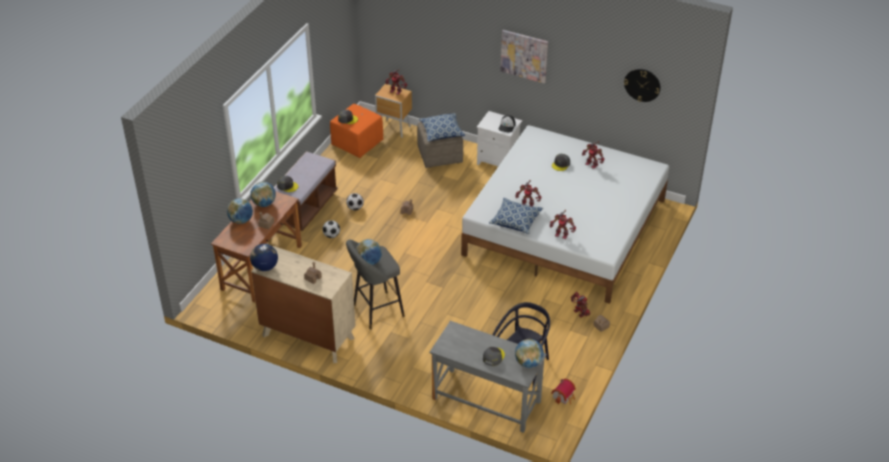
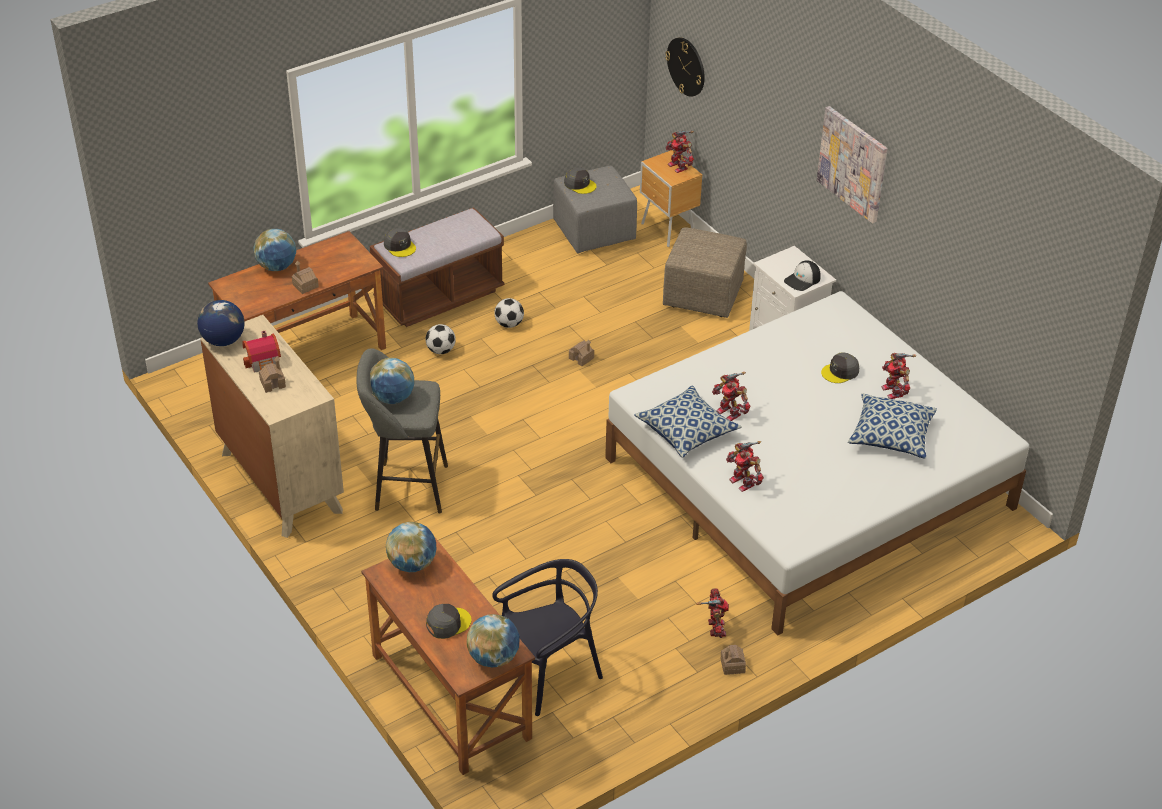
camera: 30 degrees right, 0 degrees up
(264, 203) = (329, 255): globe -> globe (412, 564)
(357, 143) = (594, 231): orange ottoman -> grey ottoman
(441, 133) = (703, 255): pillow -> pillow (890, 436)
(486, 400) = (450, 697): grey desk -> brown desk
(564, 396) = (575, 749): toy house -> toy house (264, 363)
(642, 85) = (1011, 277): wall clock -> wall clock (686, 66)

